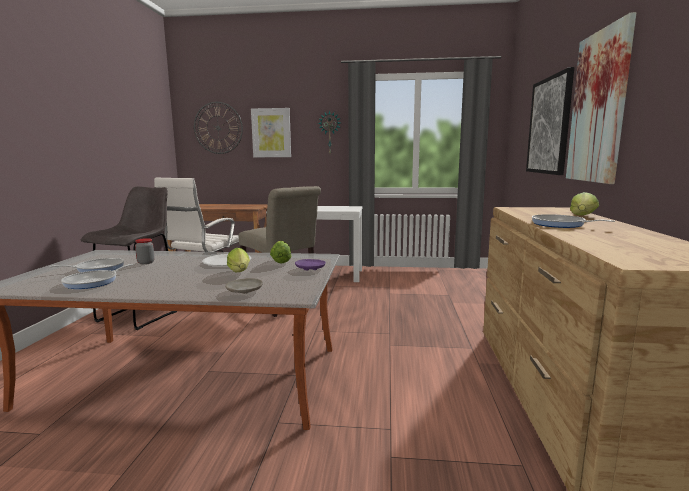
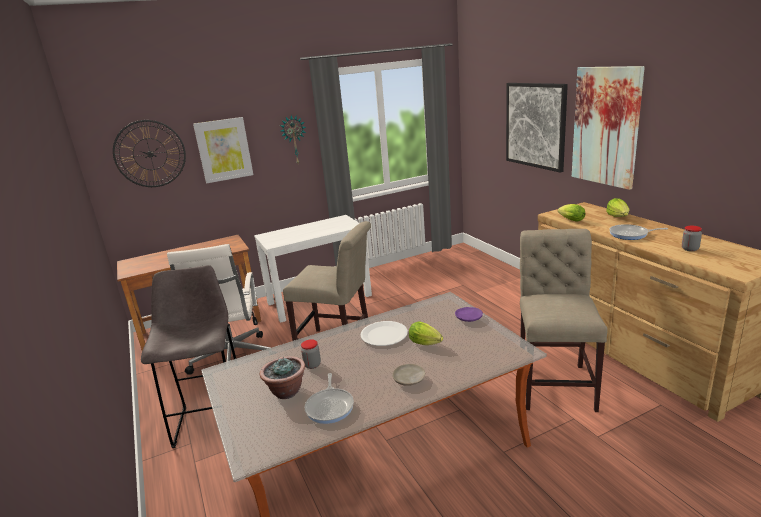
camera: 30 degrees left, 10 degrees up
(97, 269) = (286, 391): frying pan -> potted plant
(244, 291) = (477, 362): beige plate -> beige plate (409, 379)
(281, 261) = (427, 317): lettuce -> lettuce (570, 220)
(420, 392) = (555, 383): none -> beige chair
(613, 240) = (690, 249): none -> jar

